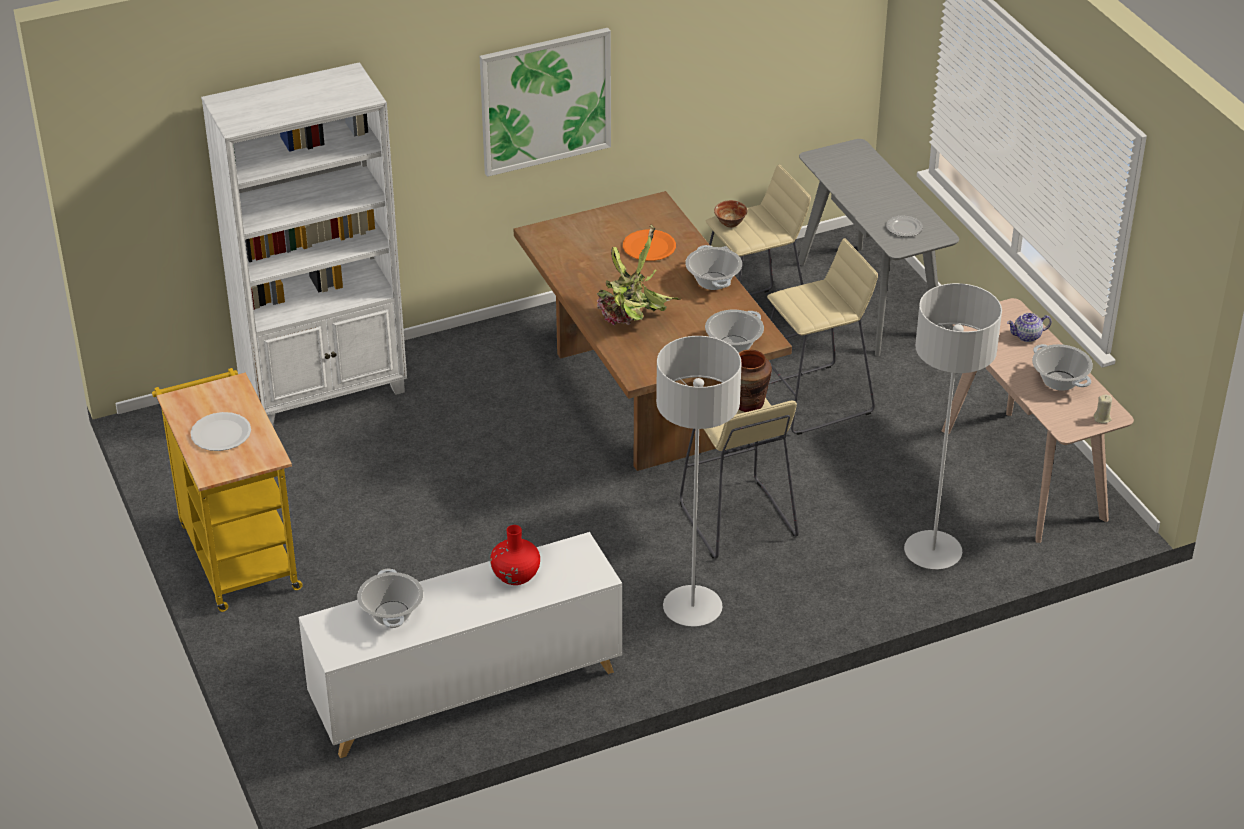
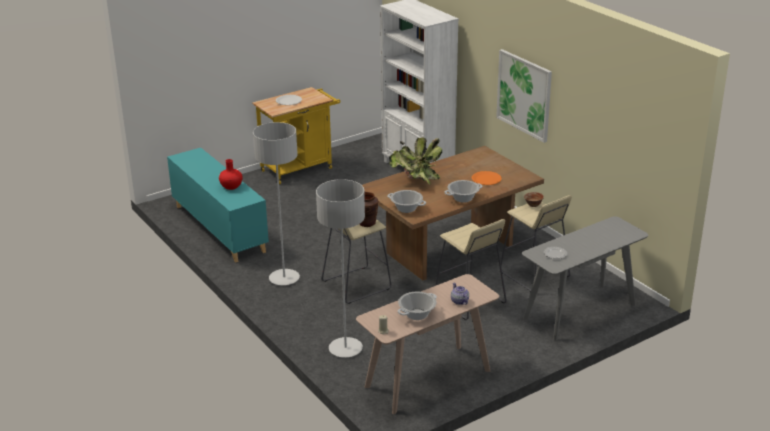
camera: 80 degrees right, 10 degrees down
(392, 613) = (204, 164): cooking pot -> none
(466, 691) = (219, 228): white cabinet -> turquoise cabinet

